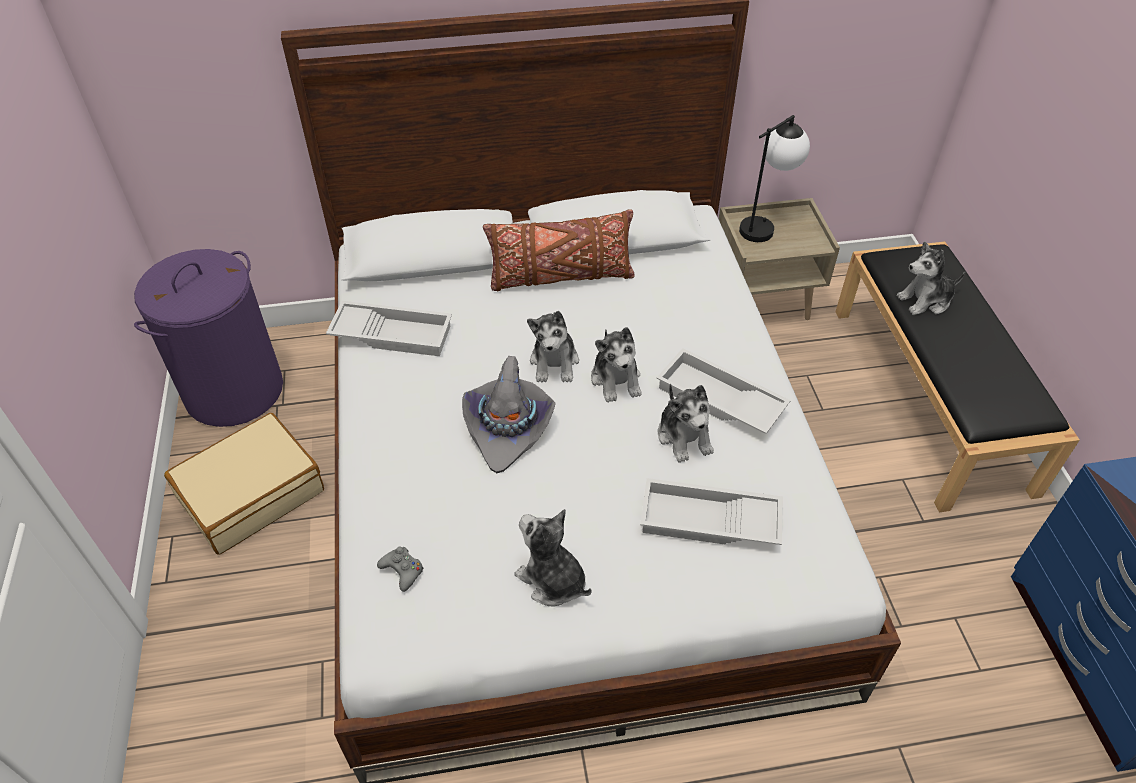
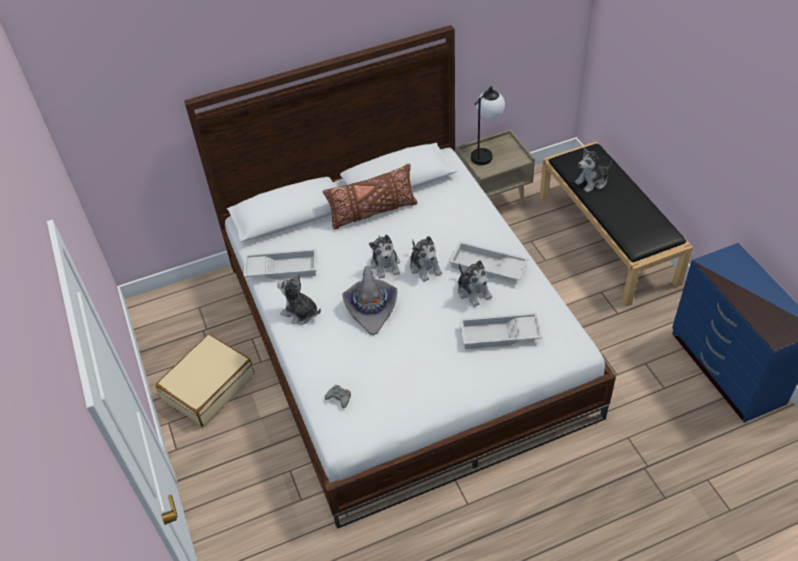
camera: 10 degrees left, 0 degrees up
(234, 390) = (171, 327): purple laundry basket -> none
(552, 580) = (423, 384): plush toy -> plush toy (300, 313)

